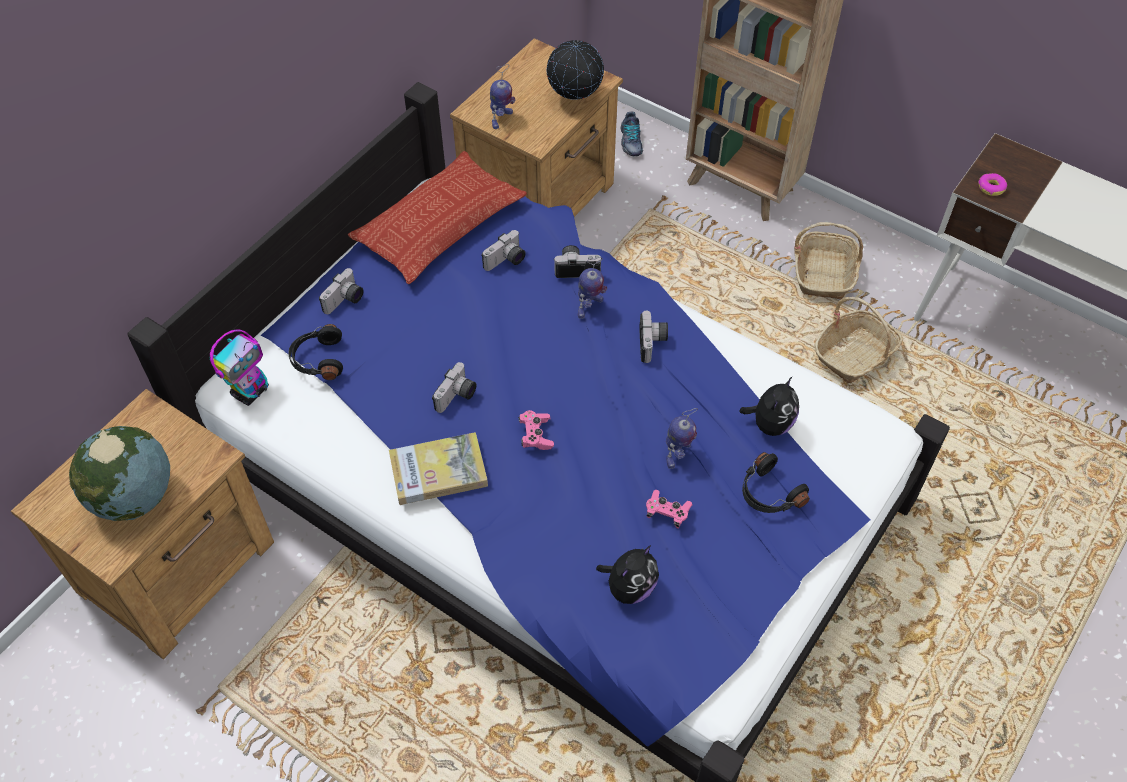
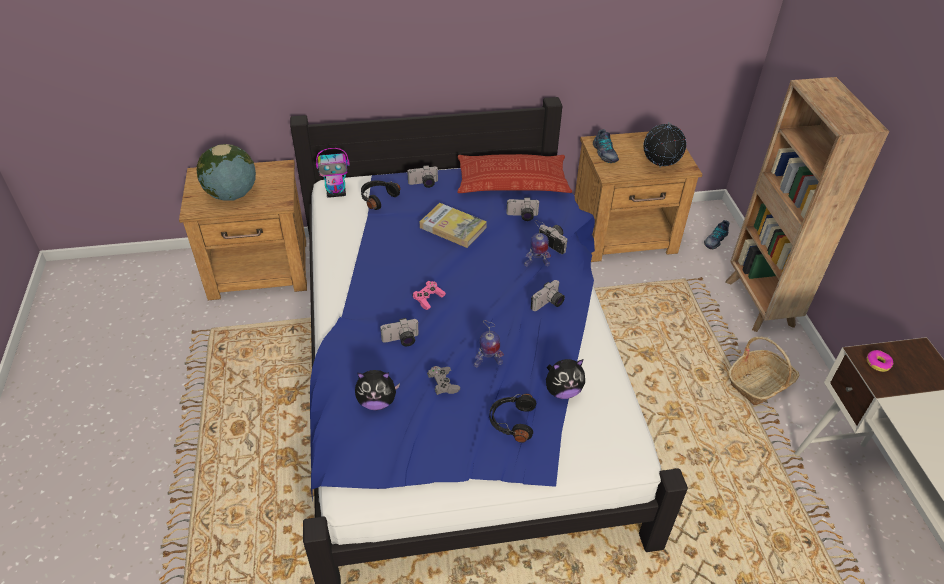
camera: 45 degrees right, 10 degrees down
(438, 471) = (364, 280): book -> book (453, 227)
(457, 397) = (416, 256): camera -> camera (401, 340)
(501, 119) = (604, 153): toy robot -> shoe
(667, 513) = (443, 384): pink game controller -> grey game controller
(855, 354) = (725, 440): basket -> none

